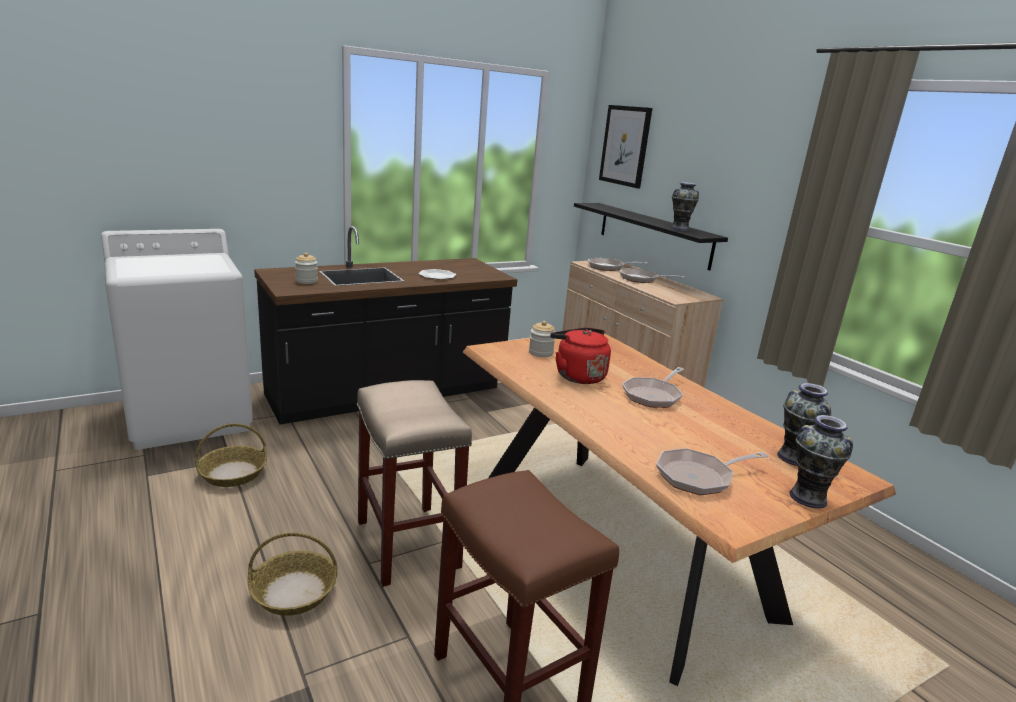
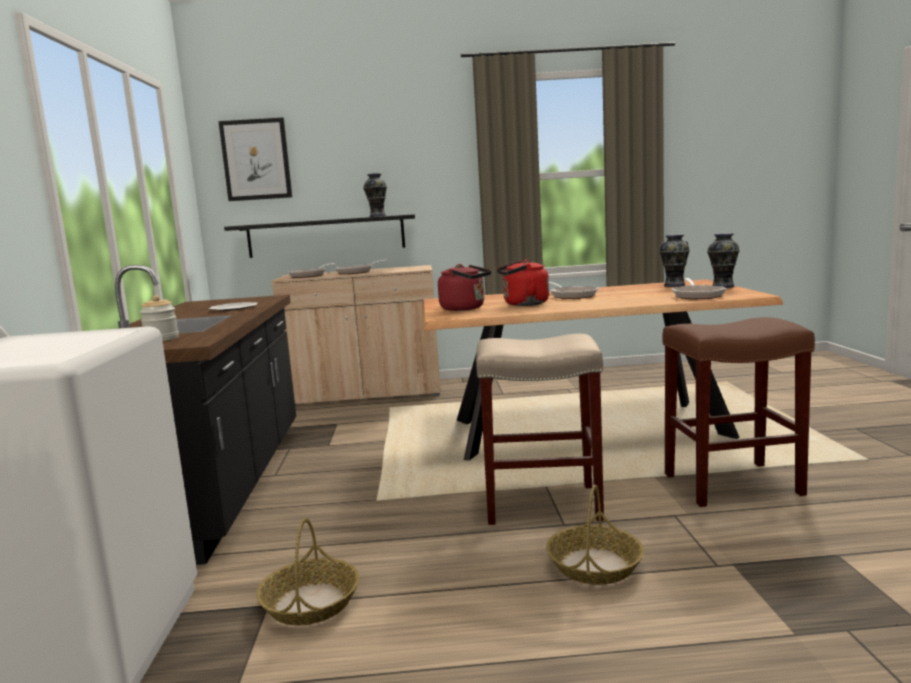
camera: 60 degrees left, 10 degrees down
(540, 353) = (465, 308): jar -> red kettle

